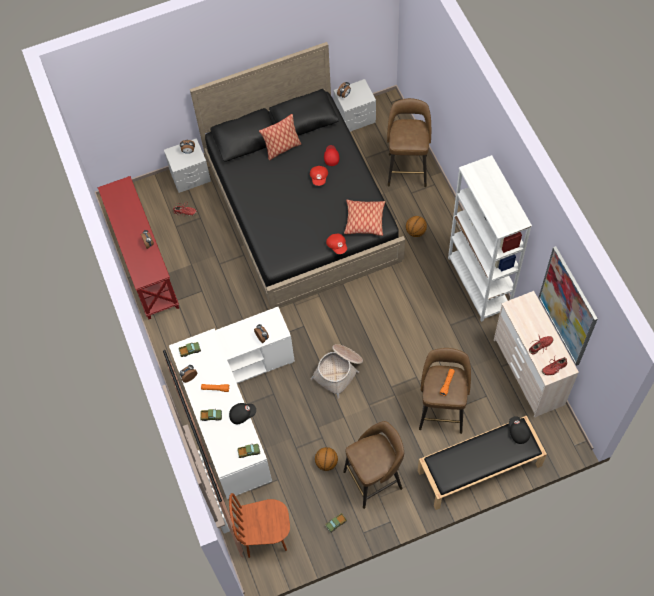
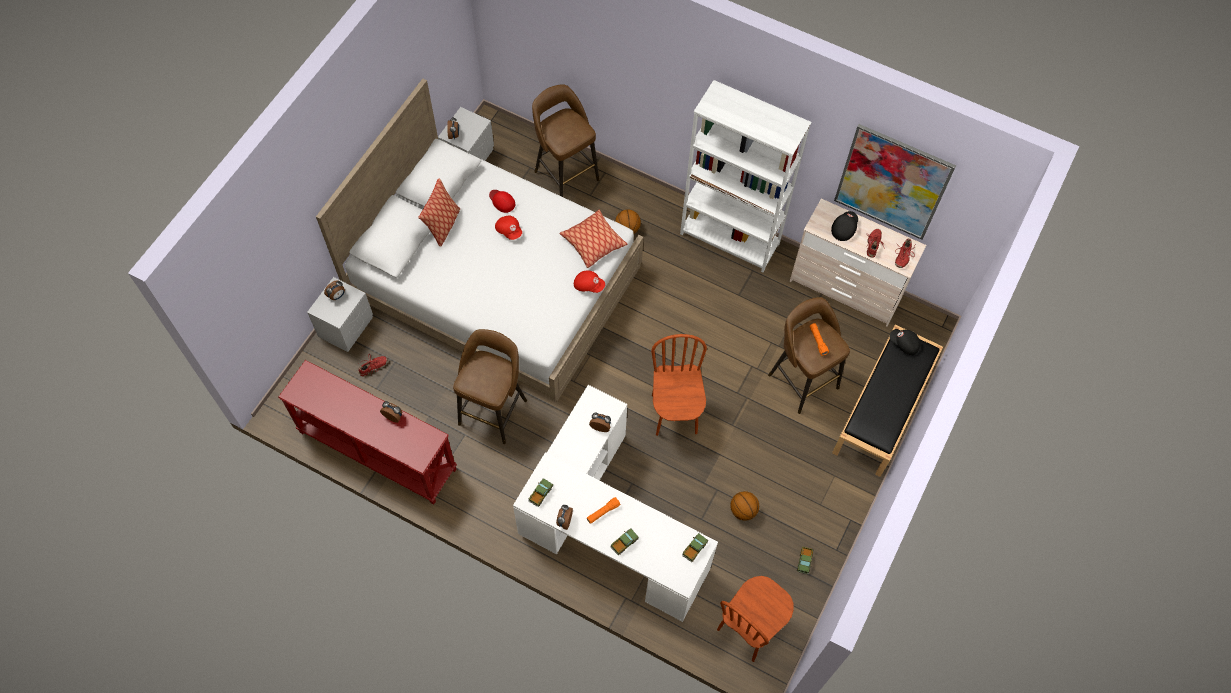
camera: 45 degrees left, 0 degrees up
(242, 414) = (653, 517): black cap -> black cap (843, 228)
(302, 208) = (495, 280): black bed -> white bed
(339, 371) = (675, 414): basket -> brown chair
(374, 479) = (801, 491): brown stool -> brown stool (494, 410)

